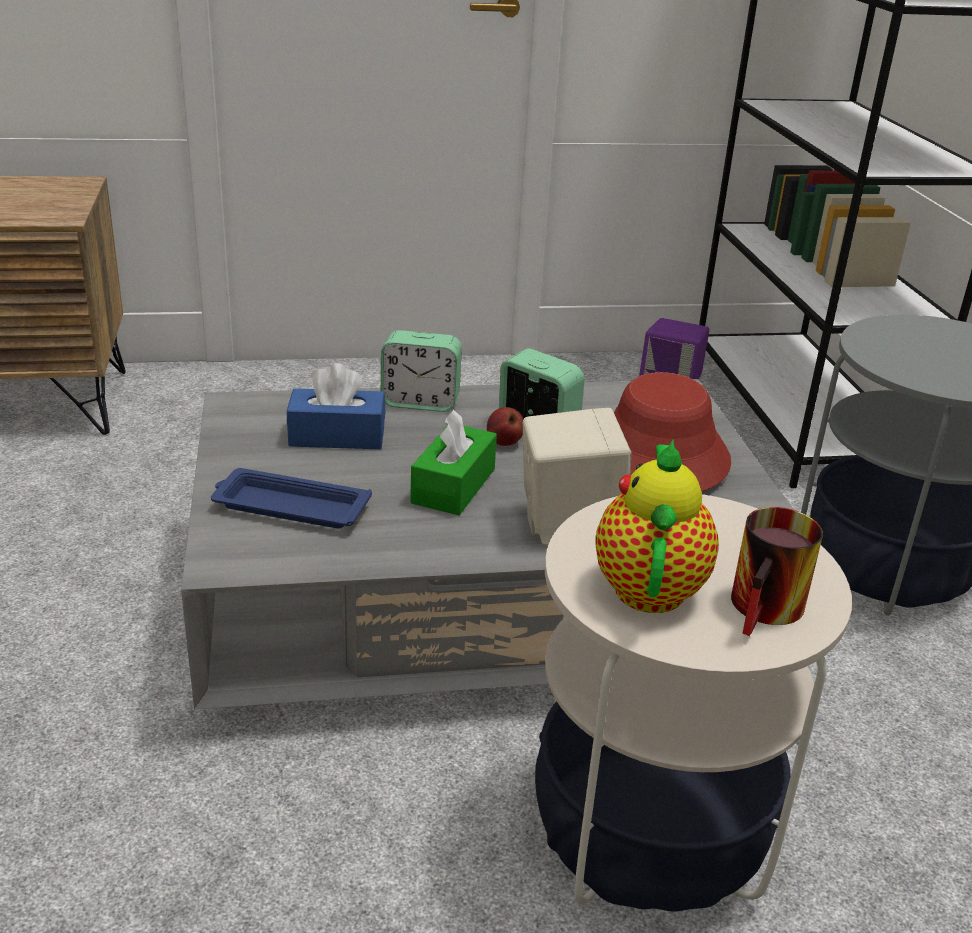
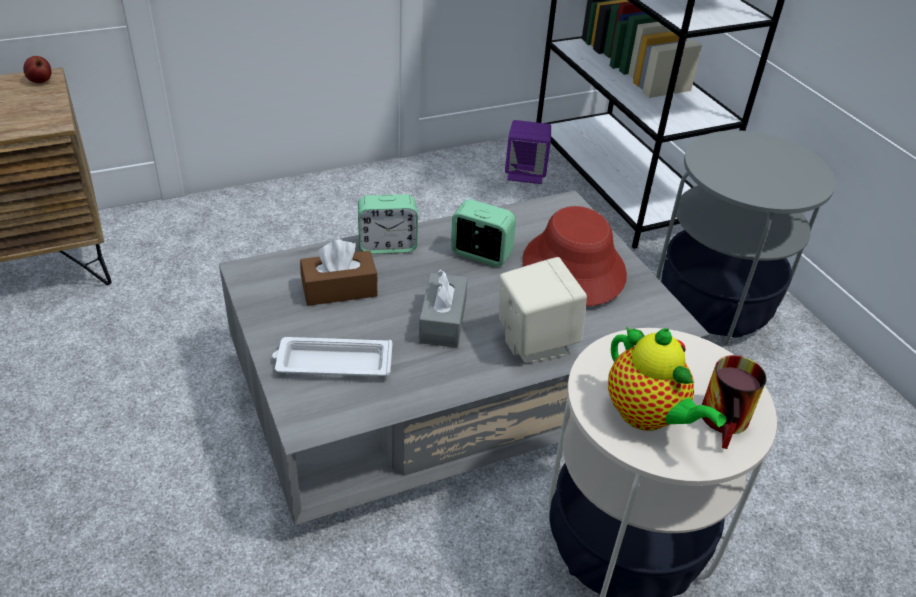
camera: 15 degrees left, 10 degrees up
(289, 507) = (332, 363): blue tray -> white tray
(337, 436) = (339, 289): blue tissue box -> brown tissue box
(453, 486) = (443, 321): green tissue box -> grey tissue box
(504, 443) = (462, 274): apple -> apple (40, 81)
(649, 585) = (647, 416): teapot -> teapot turned 150 degrees clockwise

